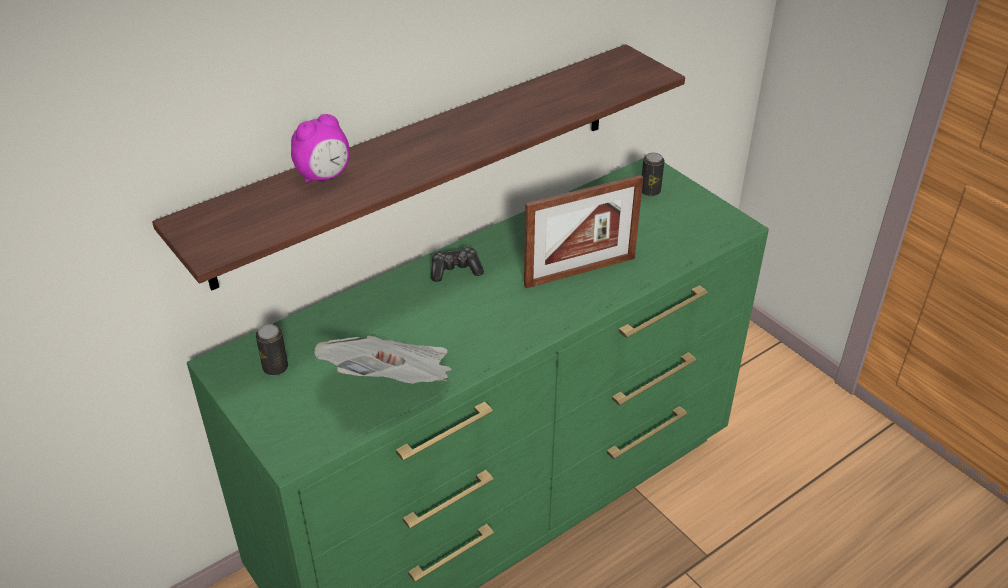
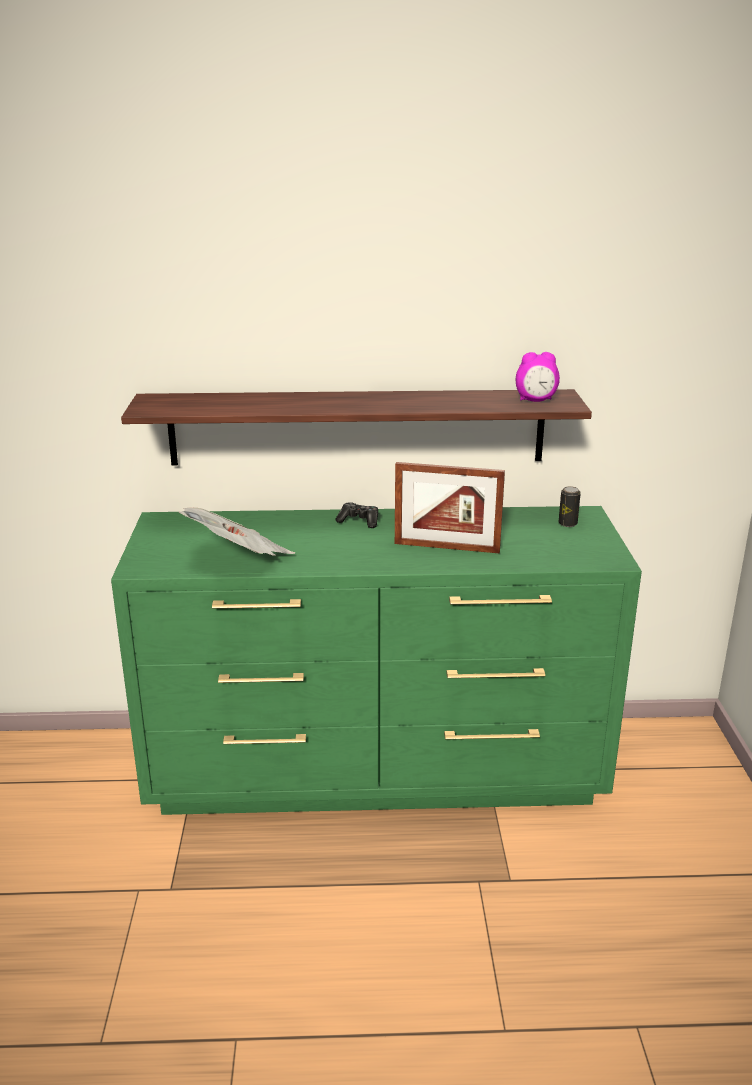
camera: 35 degrees right, 15 degrees down
(275, 368) = (184, 529): can -> none
(324, 176) = (256, 398): alarm clock -> alarm clock (536, 400)

